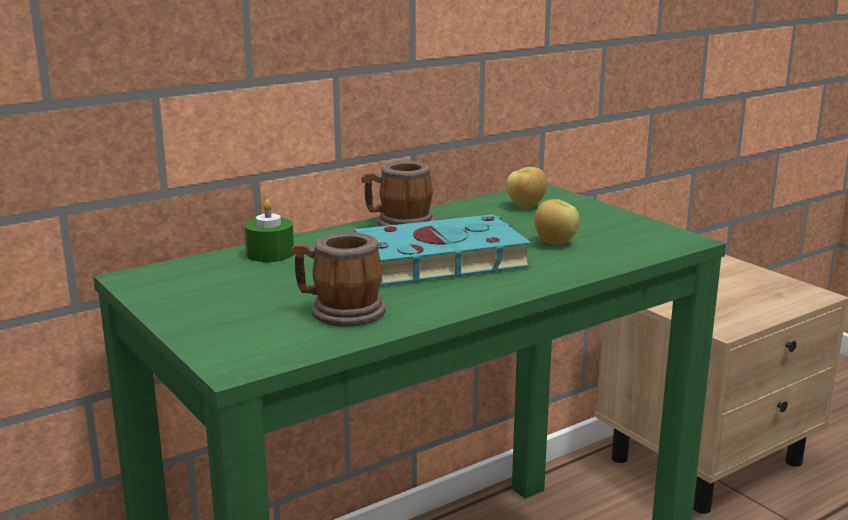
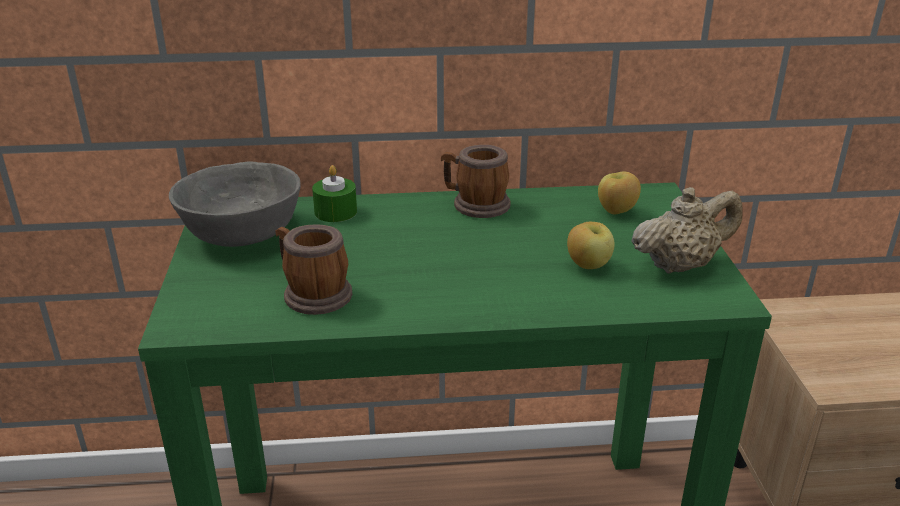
camera: 30 degrees right, 10 degrees up
(190, 287) = (241, 232): none -> grey bowl
(435, 261) = (454, 258): turquoise book -> none
(623, 228) = (680, 265): none -> beige teapot

